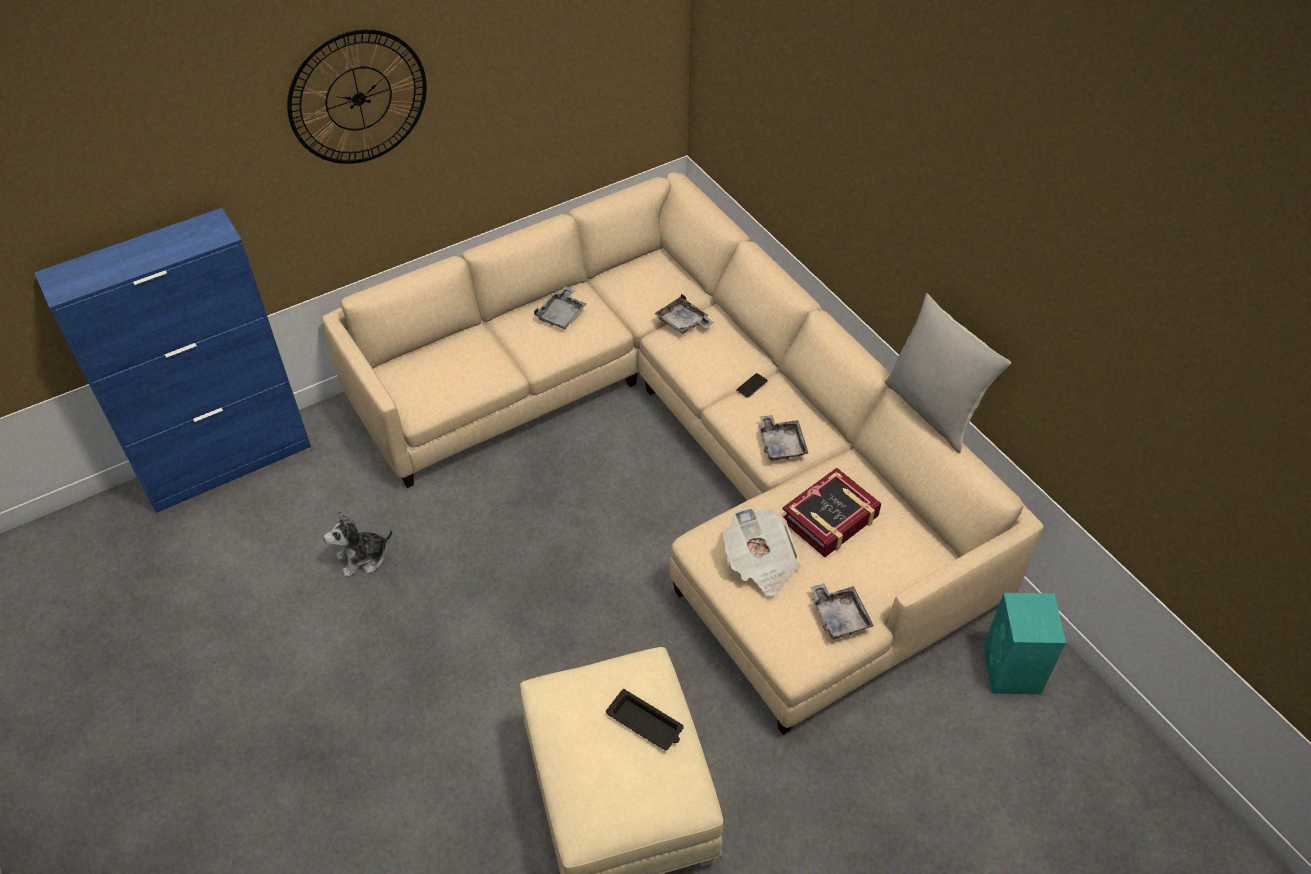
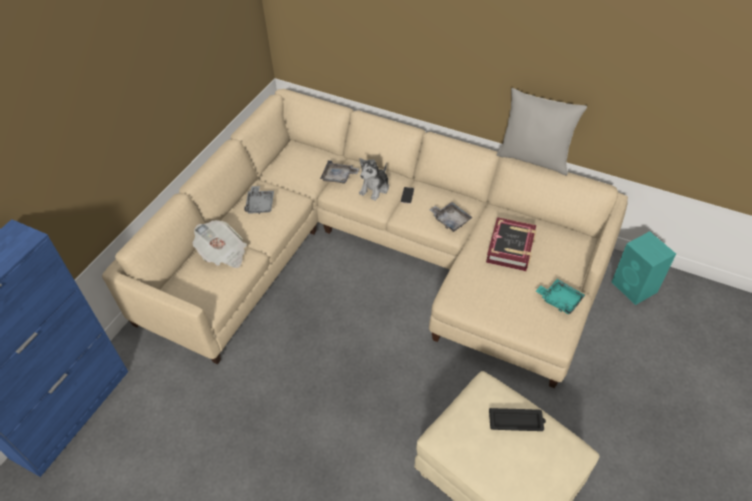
camera: 30 degrees left, 0 degrees up
(358, 98) = (83, 97): wall clock -> none
(363, 558) = (221, 425): plush toy -> plush toy (375, 188)
(760, 563) = (495, 293): newspaper -> newspaper (223, 254)
(839, 616) = (559, 300): grey tray -> turquoise tray

